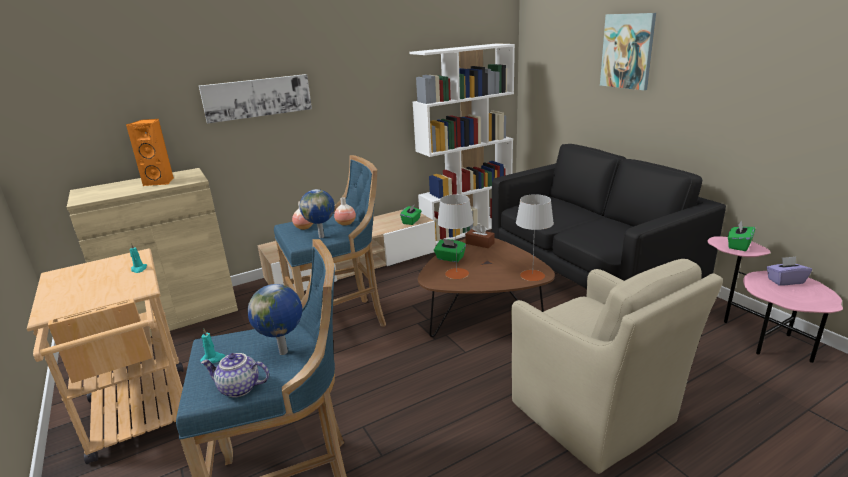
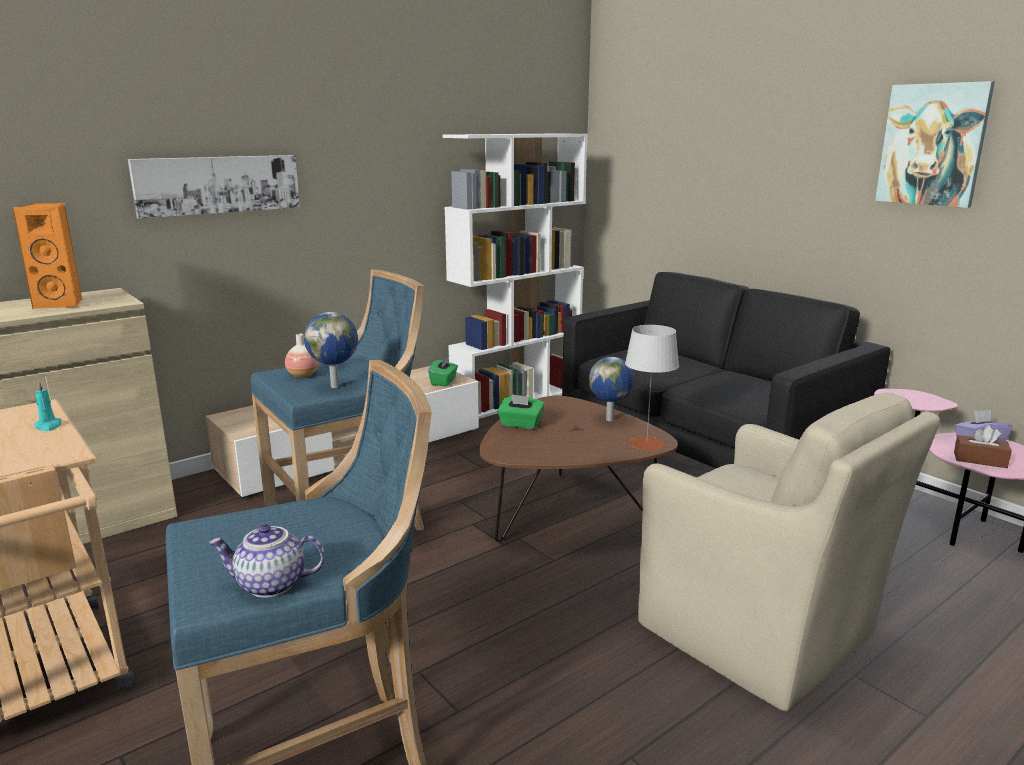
camera: 10 degrees left, 5 degrees down
(213, 359) = (211, 548): turquoise candle -> none
(284, 352) = (329, 534): globe -> globe (610, 419)
(346, 223) = (367, 370): vase -> none
(456, 273) = (536, 443): grey table lamp -> none
(480, 243) = (558, 405): brown tissue box -> brown tissue box (980, 460)
(627, 51) = (748, 145): picture -> picture (932, 145)
(738, 245) = (915, 398): green tissue box -> none

